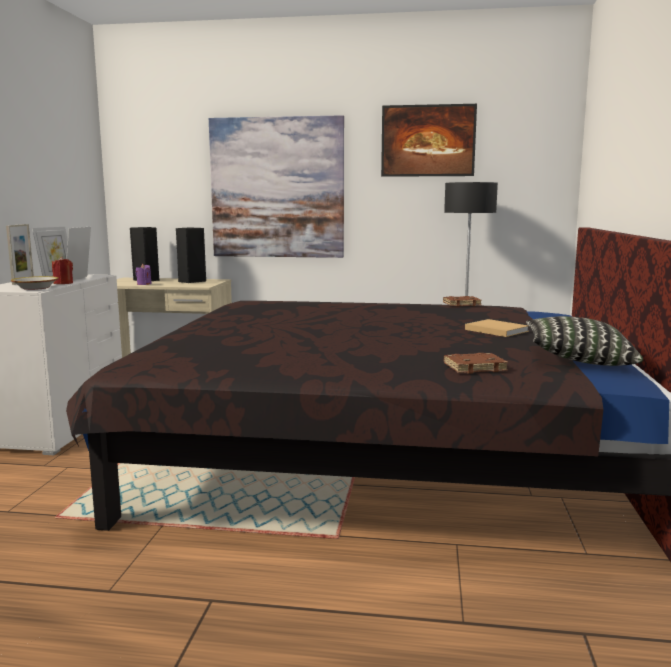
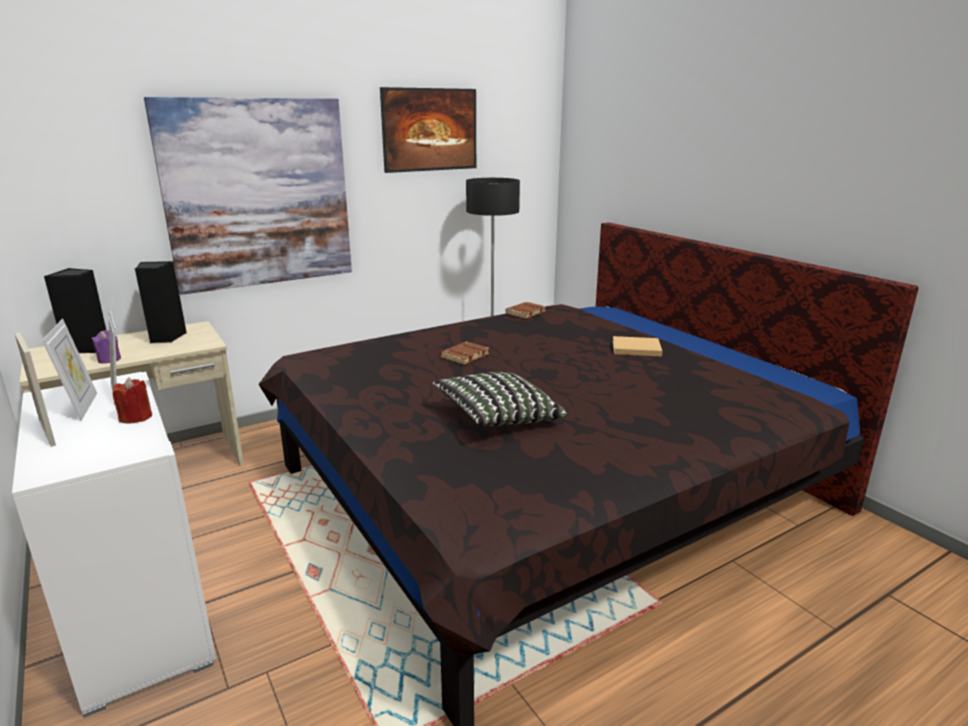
camera: 40 degrees left, 10 degrees up
(35, 288) = (128, 444): bowl -> none
(474, 367) = (734, 407): brown book -> brown book (464, 356)
(577, 360) = (753, 372): pillow -> pillow (497, 418)

